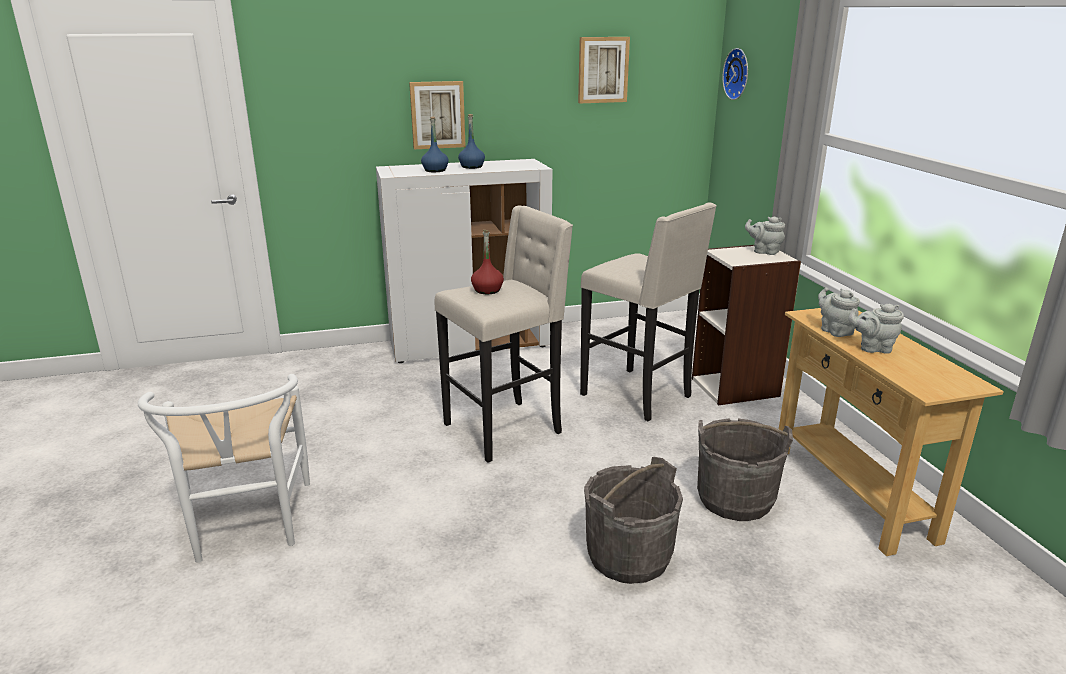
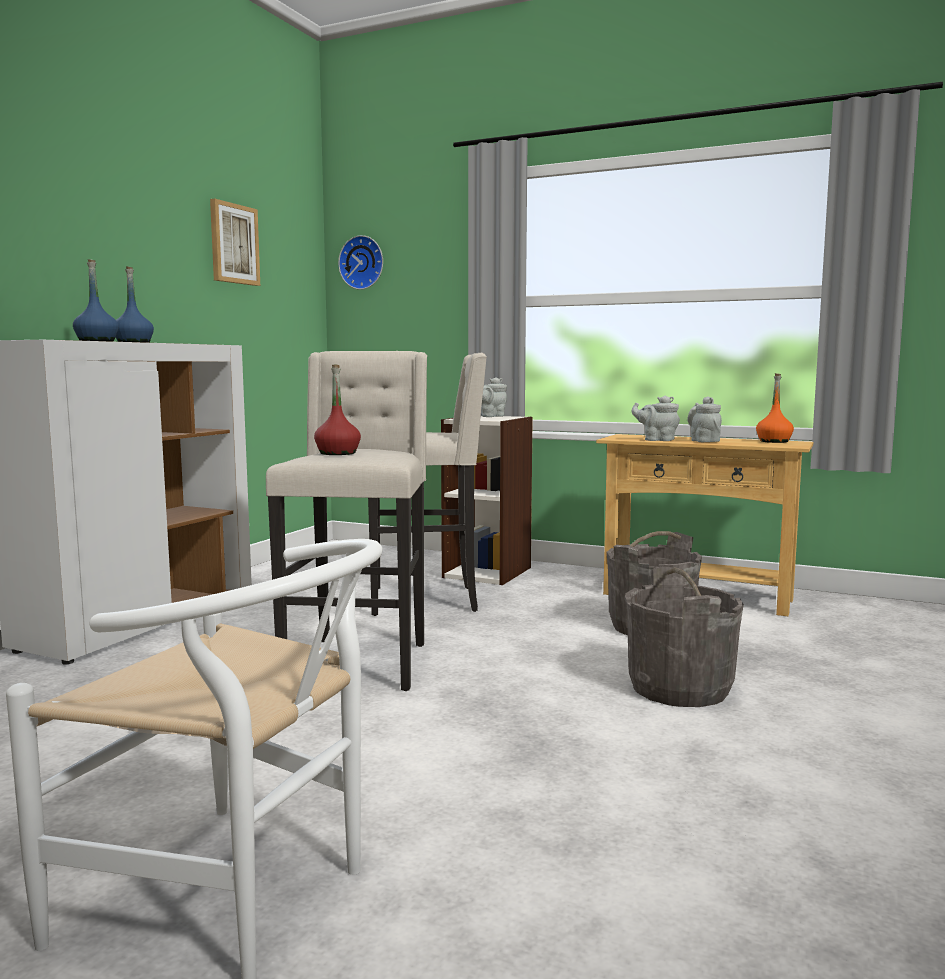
camera: 50 degrees left, 15 degrees down
(437, 115) = (56, 271): picture -> none
(872, 348) = (703, 441): grey teapot -> grey teapot turned 120 degrees clockwise
(949, 375) = (774, 441): none -> orange bottle

